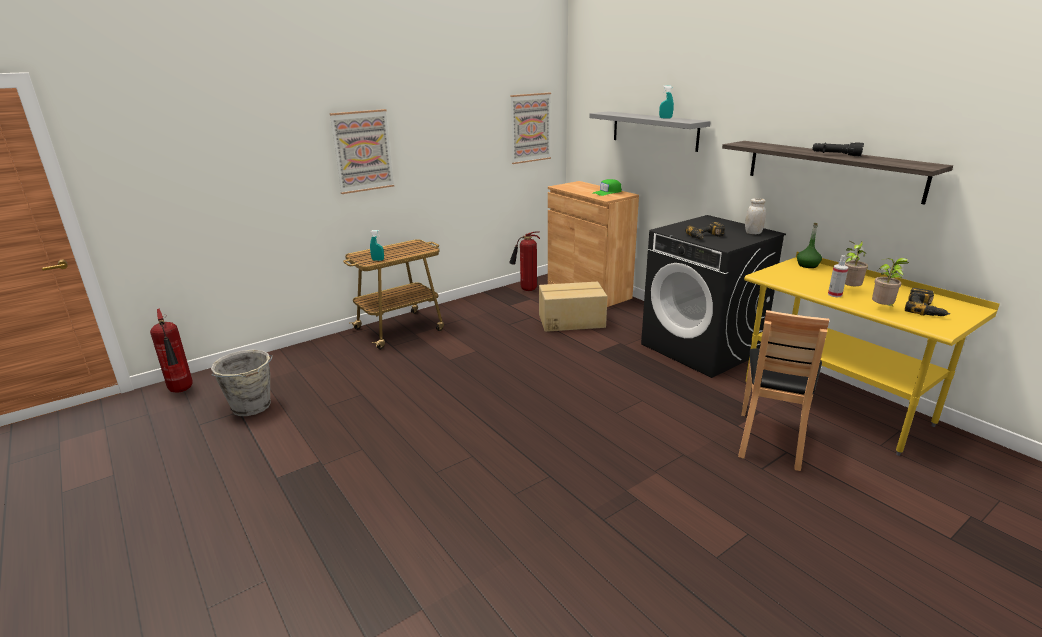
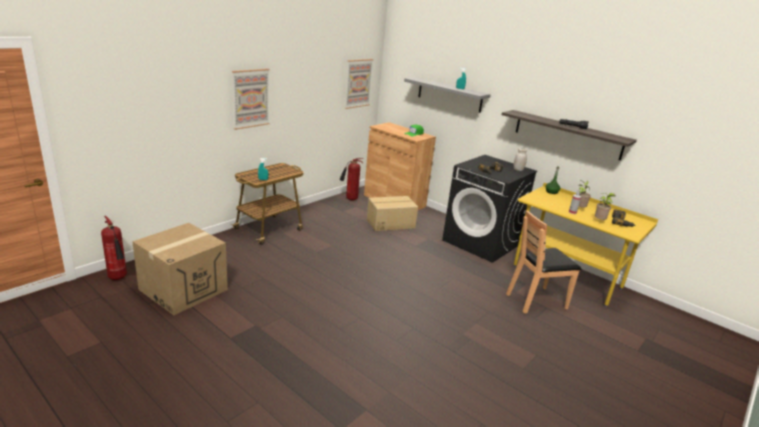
camera: 15 degrees left, 0 degrees up
(252, 407) = (183, 289): grey bucket -> cardboard box
(771, 440) = (536, 300): brown chair -> brown chair turned 60 degrees clockwise

